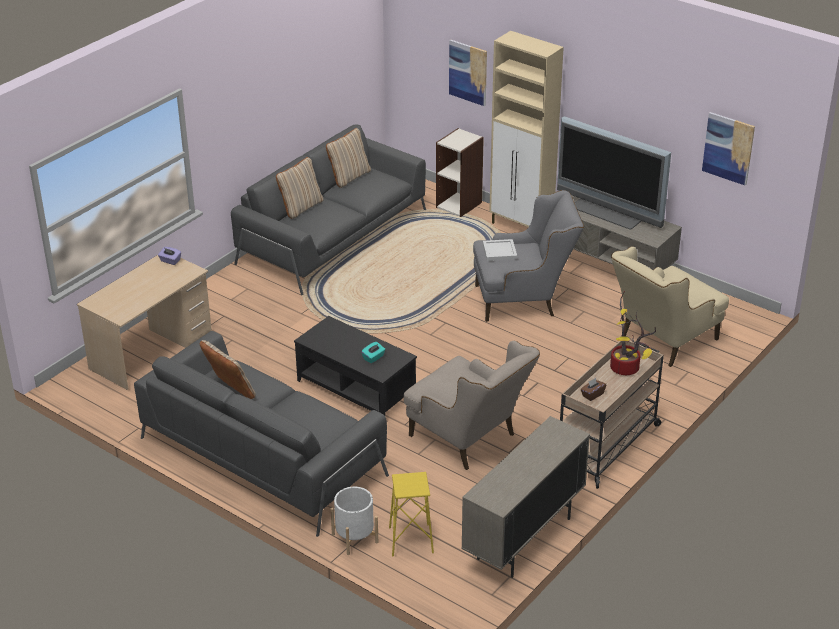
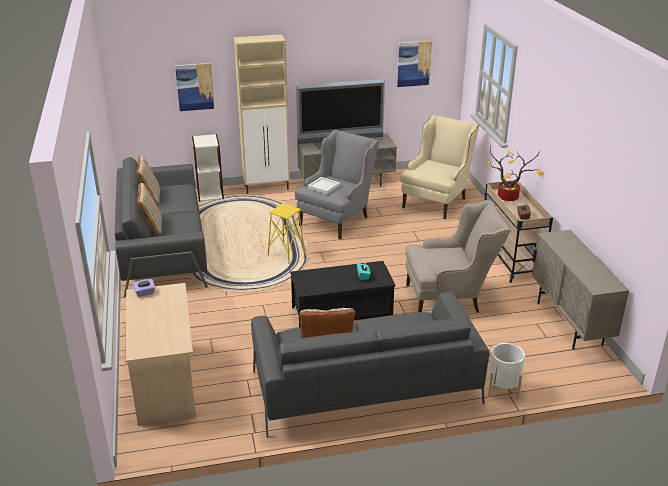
camera: 50 degrees left, 5 degrees down
(410, 540) = (528, 366): yellow stool -> yellow stool (286, 254)
(662, 341) = (437, 200): beige armchair -> beige armchair turned 150 degrees counterclockwise

